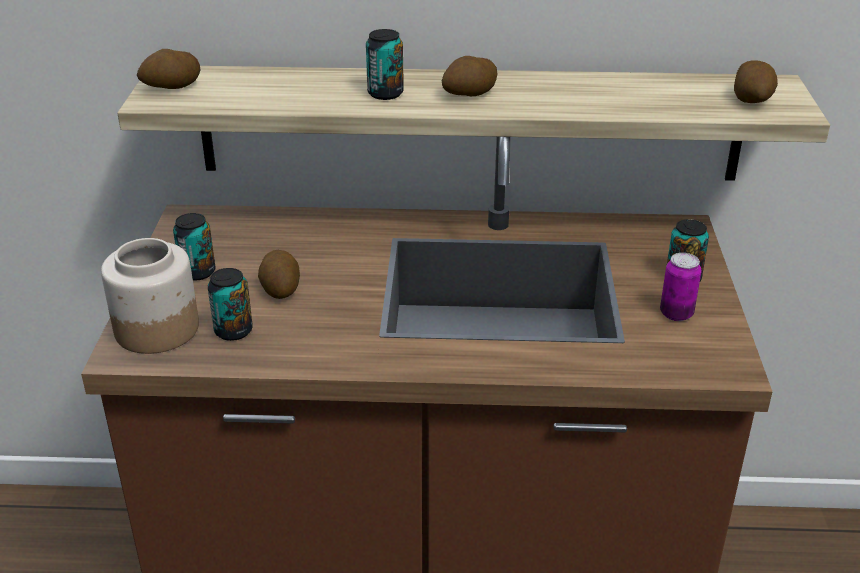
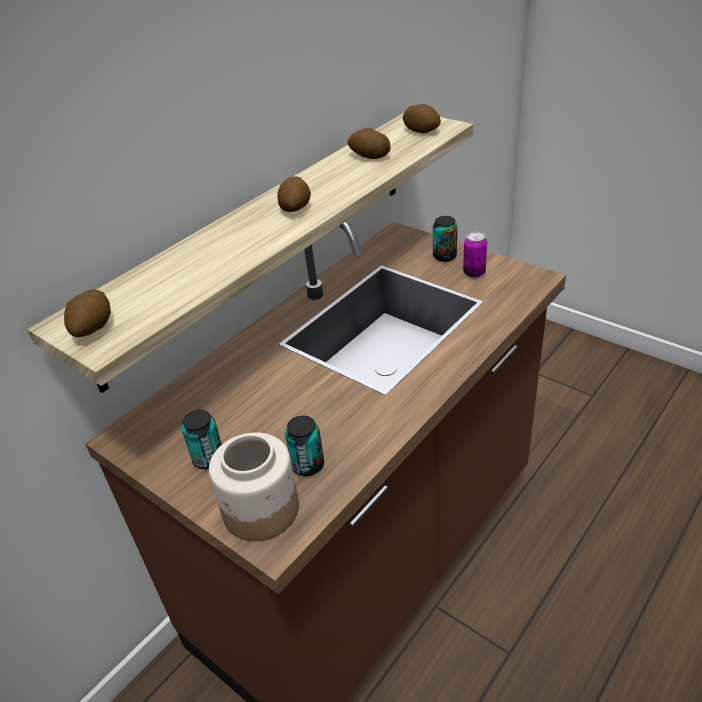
camera: 50 degrees left, 5 degrees up
(280, 288) = (280, 421): potato -> potato (369, 156)
(385, 93) = (249, 237): can -> none

